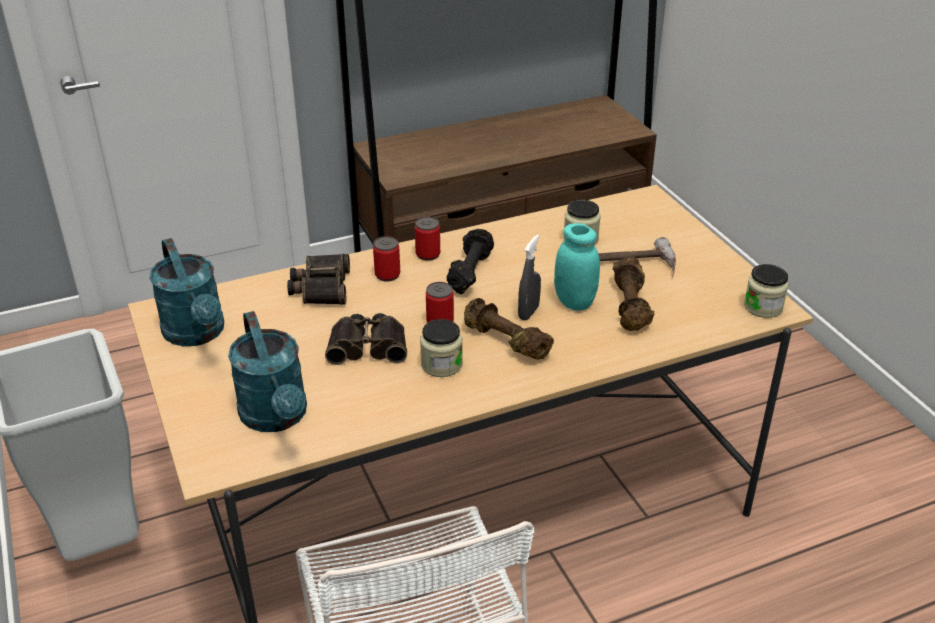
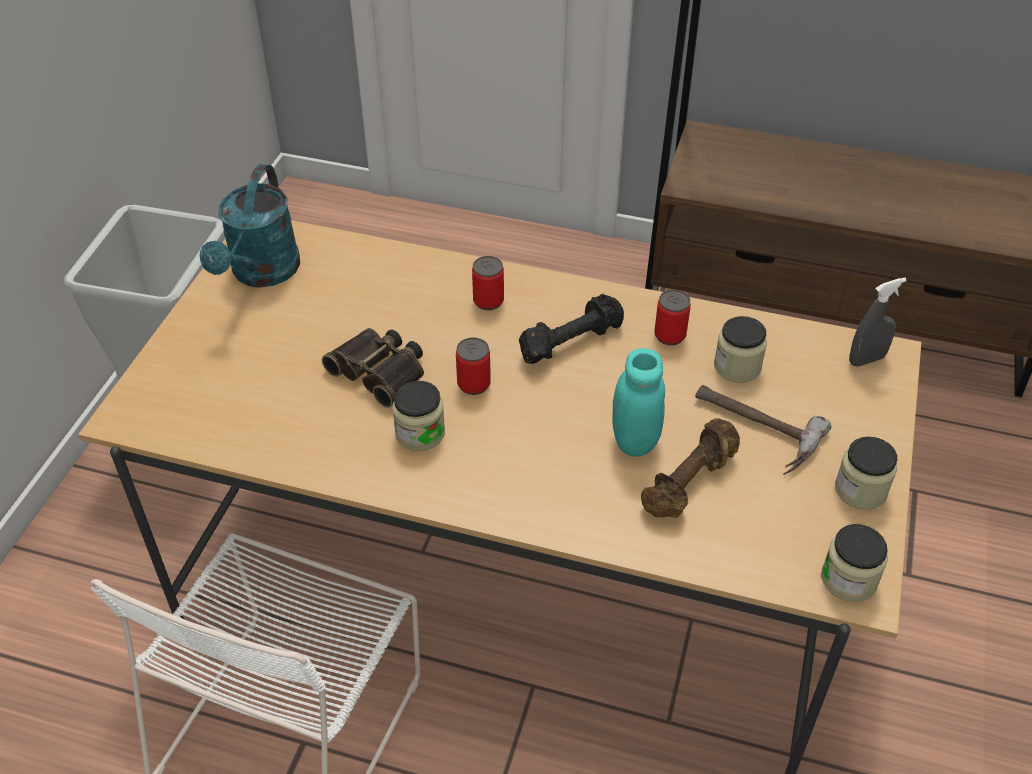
camera: 40 degrees right, 10 degrees up
(277, 418) = (225, 400): turquoise watering can -> none
(320, 287) = (414, 281): binoculars -> none
(428, 254) = (554, 298): can -> can (670, 335)
(504, 342) = (508, 444): brown dumbbell -> none
(528, 312) = (572, 425): grey spray bottle -> grey spray bottle (866, 359)
(716, 265) = (860, 490): none -> jar

